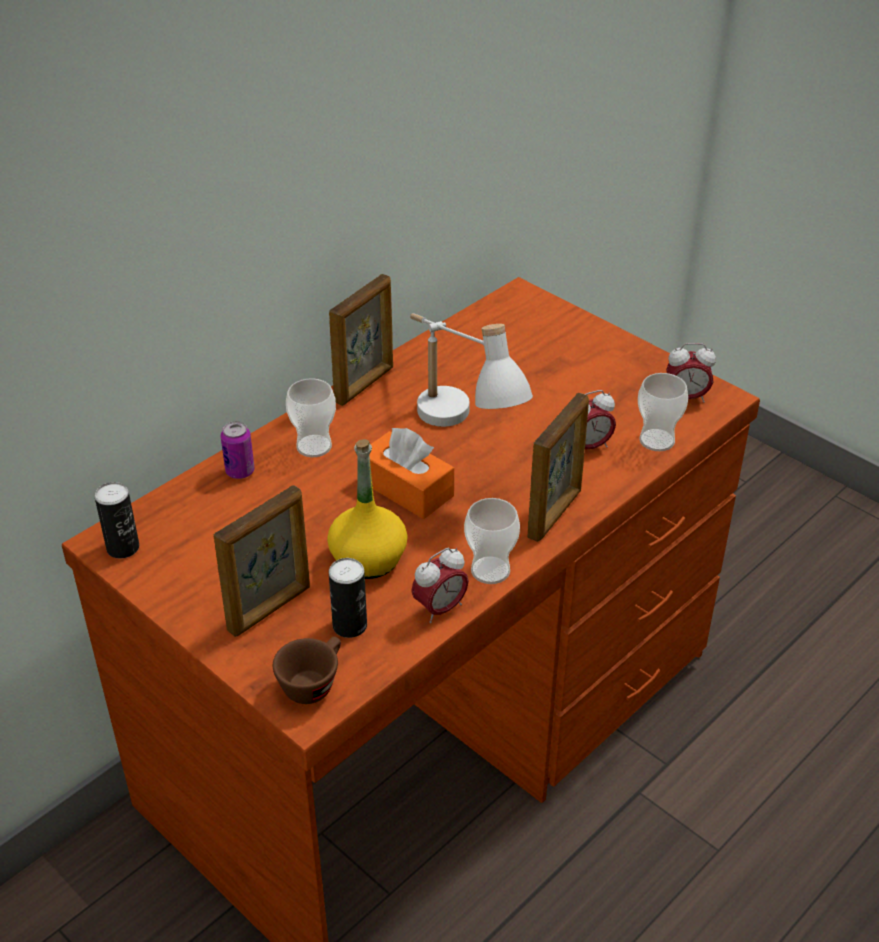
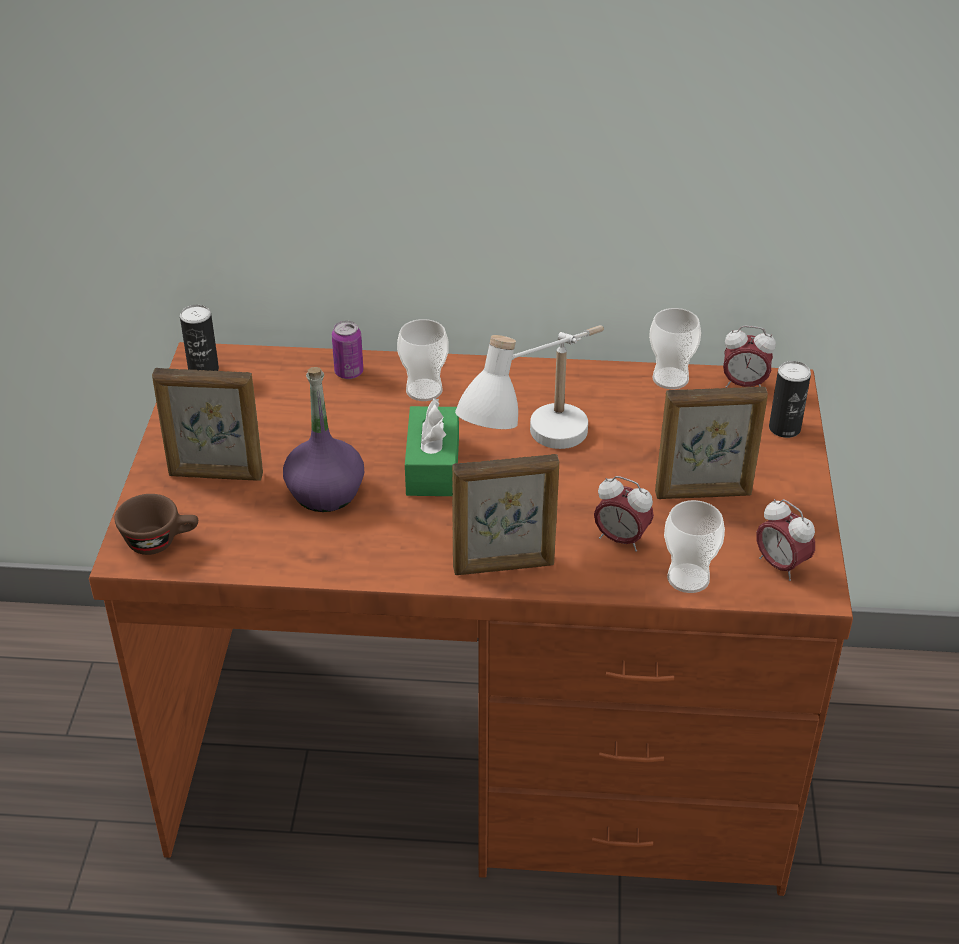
camera: 50 degrees right, 0 degrees up
(350, 625) = (240, 525): can -> can (784, 428)
(365, 385) = (535, 372): picture frame -> picture frame (703, 494)
(368, 559) = (325, 492): yellow bottle -> purple bottle
(406, 488) = (433, 466): orange tissue box -> green tissue box
(440, 609) = (310, 563): alarm clock -> alarm clock (744, 385)
(490, 570) = (387, 566): cup -> cup (670, 378)

